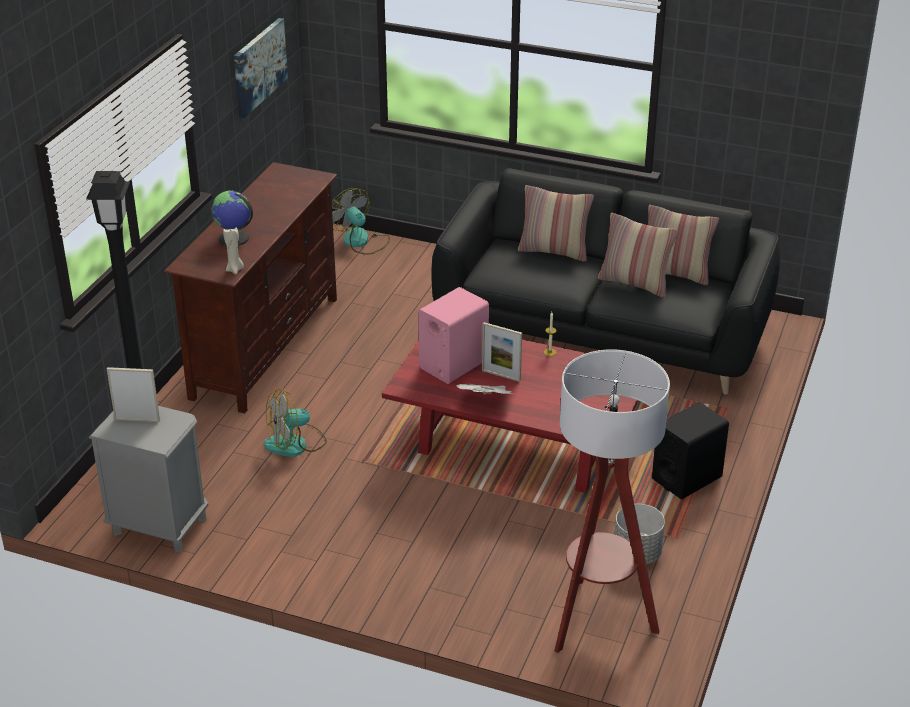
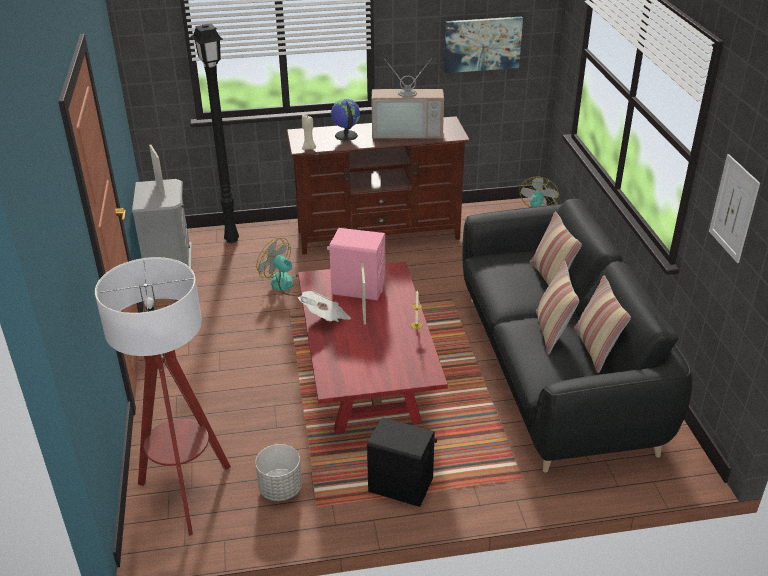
camera: 60 degrees right, 0 degrees up
(272, 200) = (407, 131): none -> television
(739, 85) = (734, 208): none -> picture

